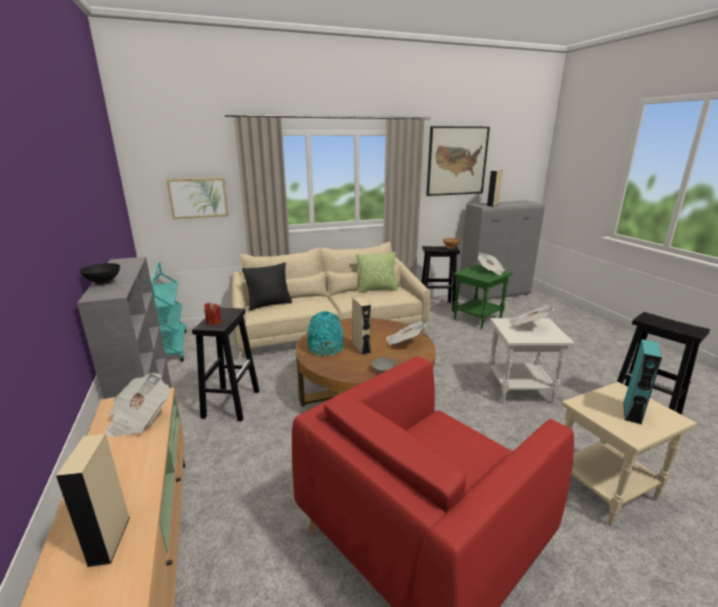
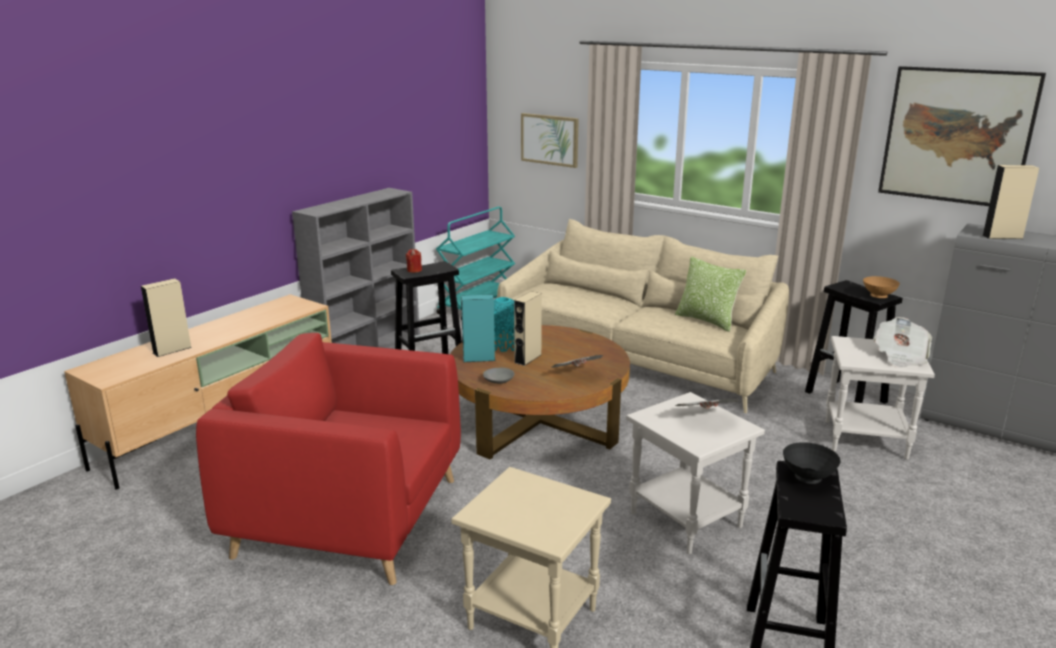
camera: 55 degrees right, 0 degrees up
(104, 284) = (332, 204): black bowl -> black bowl (807, 479)
(139, 419) = (279, 312): newspaper -> none
(269, 305) = (559, 289): black pillow -> none
(477, 318) = (866, 439): green side table -> white side table
(632, 412) = (532, 510): turquoise speaker -> turquoise speaker (479, 359)

